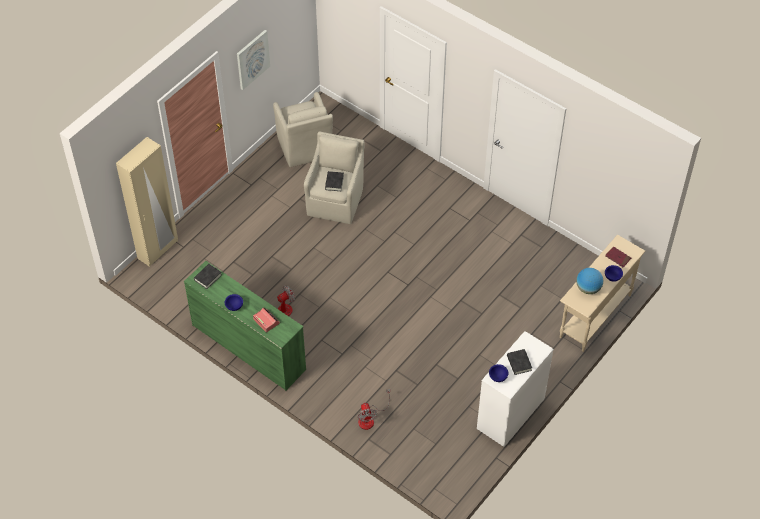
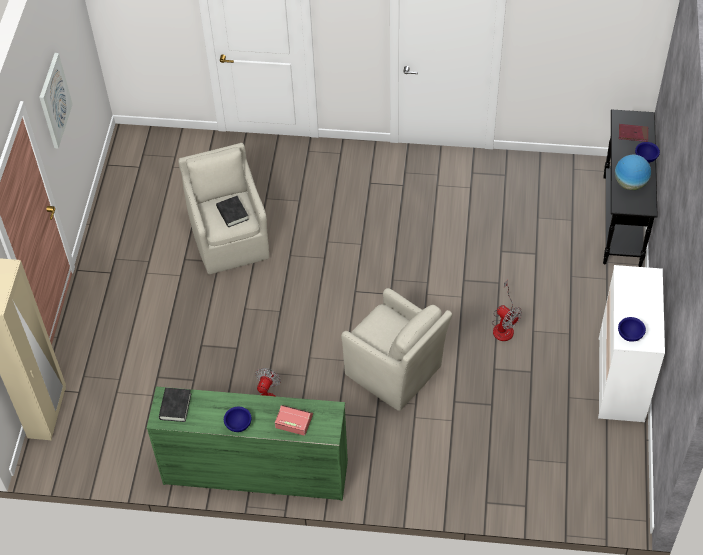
camera: 30 degrees left, 0 degrees up
(304, 147) = (145, 197): beige armchair -> beige armchair (395, 372)
(370, 418) = (468, 476): fan -> fan (503, 325)
(519, 363) = (639, 306): black book -> none
(595, 316) = (621, 221): beige console table -> black console table

